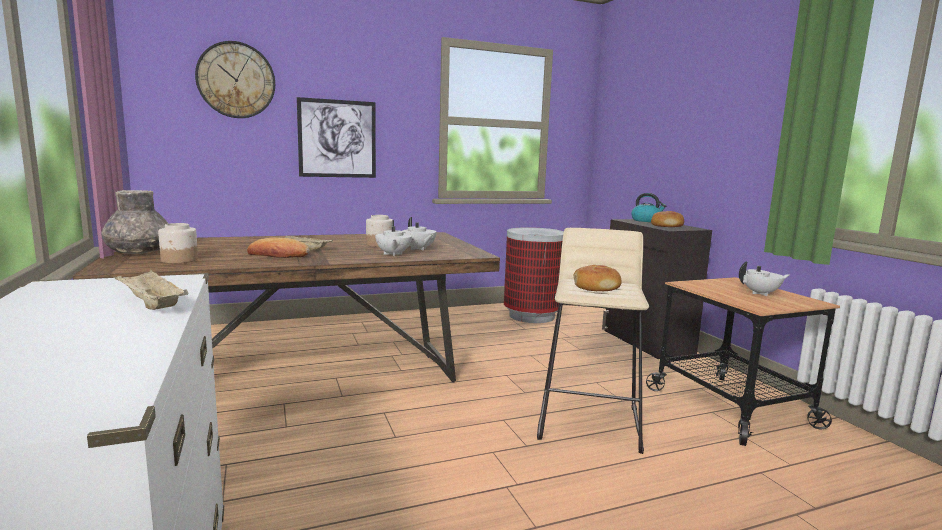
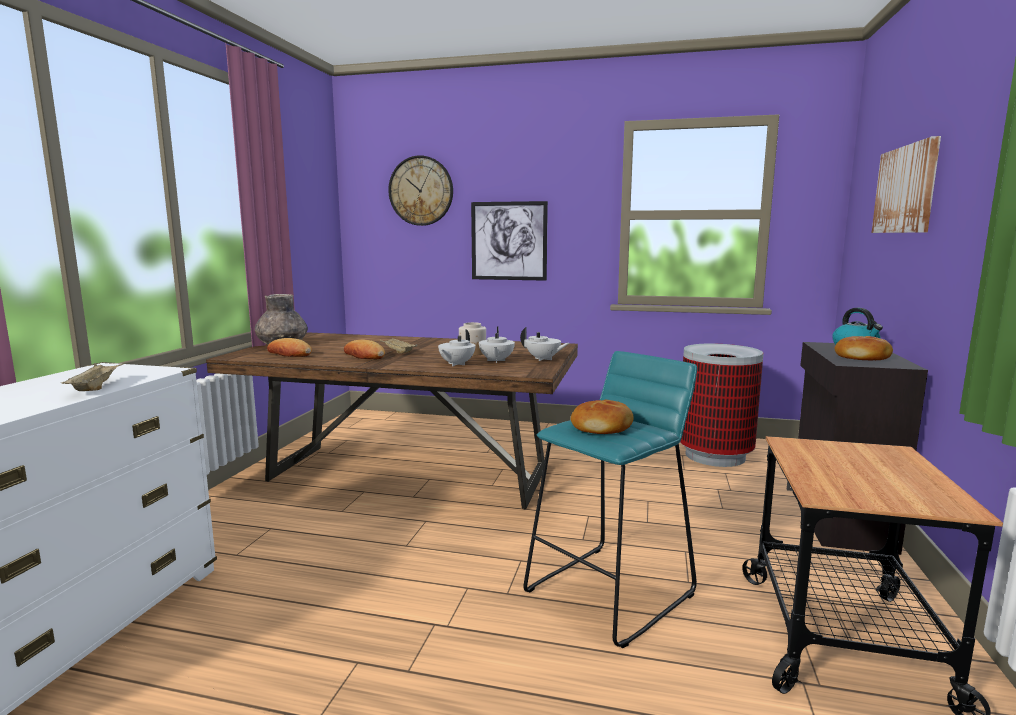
camera: 35 degrees right, 0 degrees up
(179, 260) = (289, 353): jar -> bread
(590, 422) = (611, 592): beige stool -> turquoise stool
(667, 112) = (906, 189): none -> picture
(761, 293) = (886, 477): white teapot -> white teapot (543, 359)

